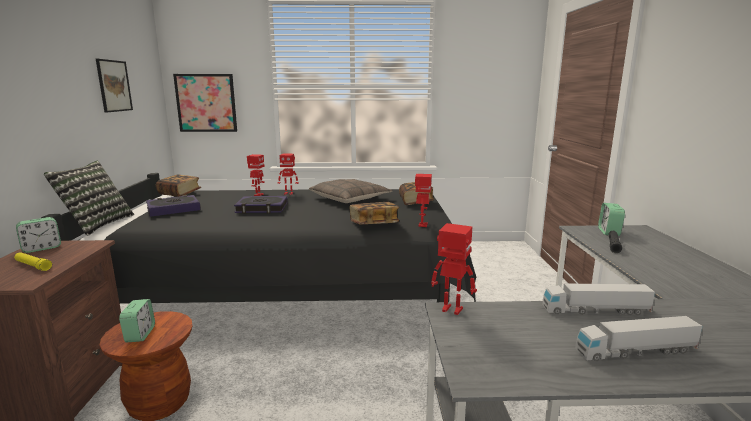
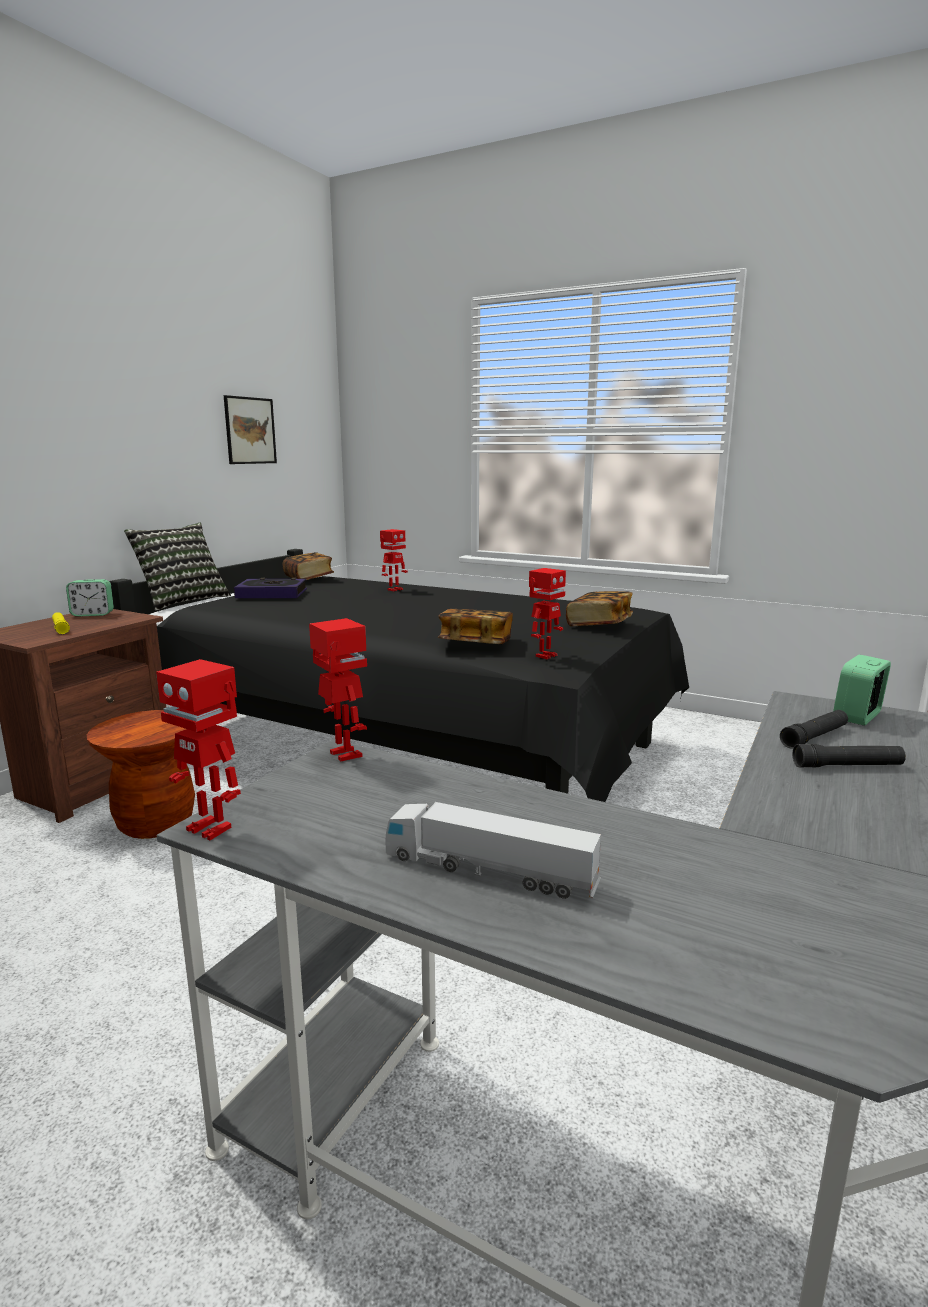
camera: 30 degrees right, 0 degrees up
(140, 334) = (132, 728): alarm clock -> none
(206, 103) = (388, 457): picture -> none
(262, 208) = (368, 605): book -> none
(288, 193) = (436, 592): toy robot -> toy robot (211, 828)
(350, 198) = (507, 608): pillow -> none
(595, 310) = (549, 808): toy truck -> none
(647, 256) = (847, 766): none -> black flashlight

